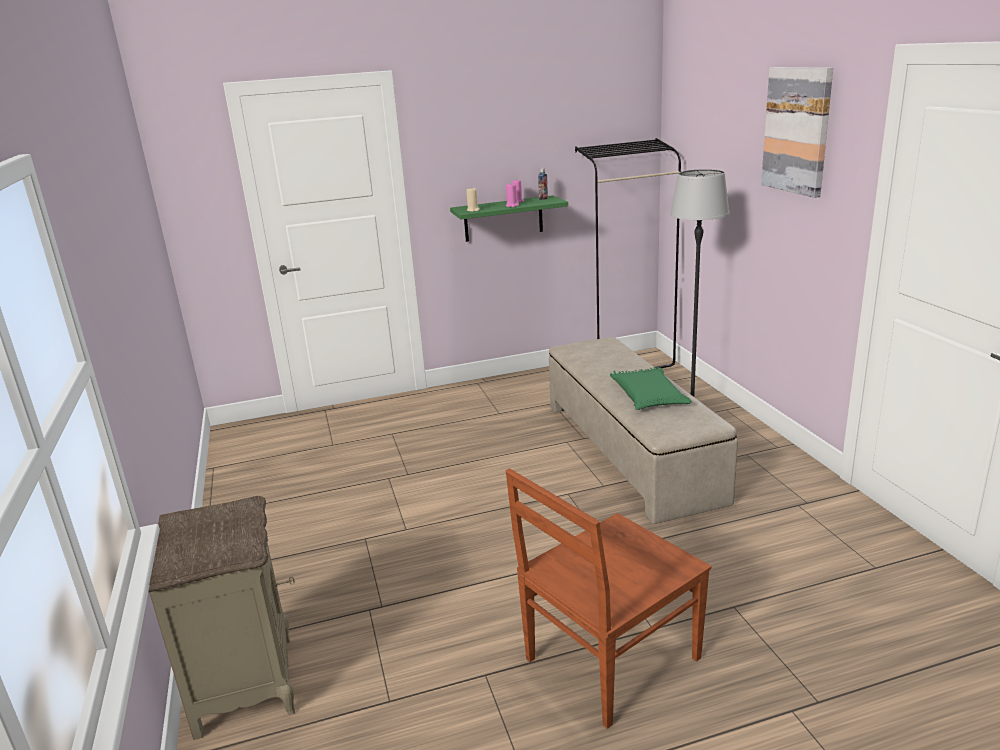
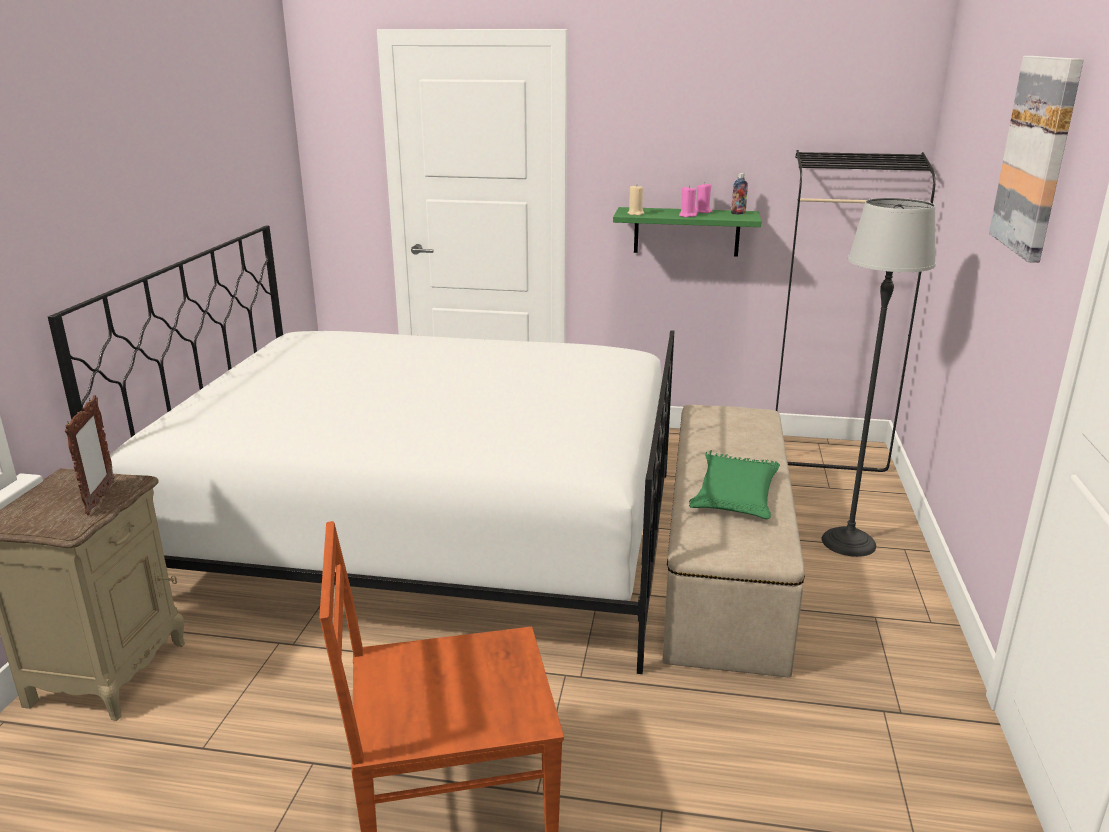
camera: 25 degrees right, 0 degrees up
(238, 524) = (100, 498): none -> picture frame
(406, 497) = (428, 535): none -> white bed

